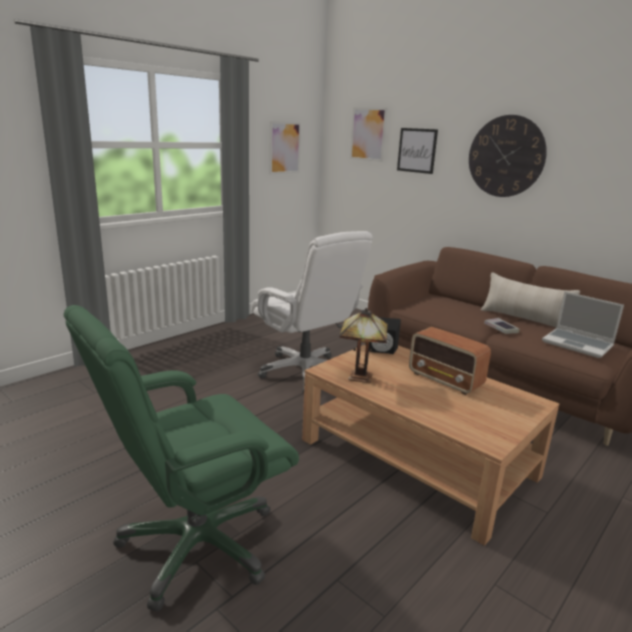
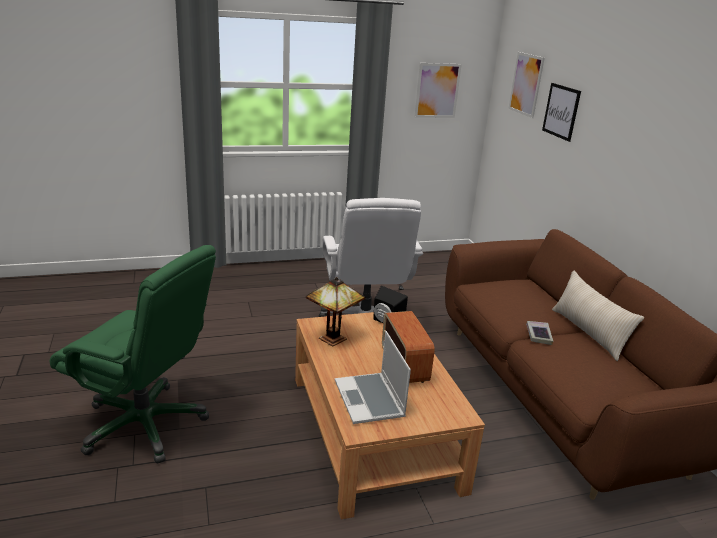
camera: 30 degrees right, 5 degrees up
(196, 545) = (145, 424): green office chair -> green office chair turned 150 degrees counterclockwise
(506, 156) = (634, 136): wall clock -> none
(578, 344) = (601, 377): laptop -> laptop (370, 400)

